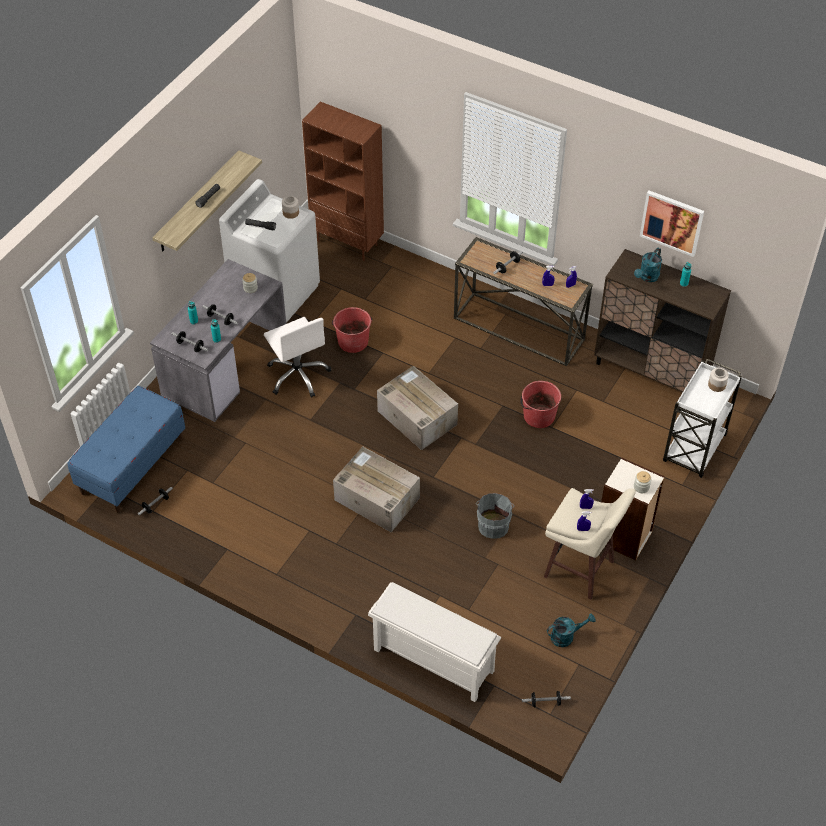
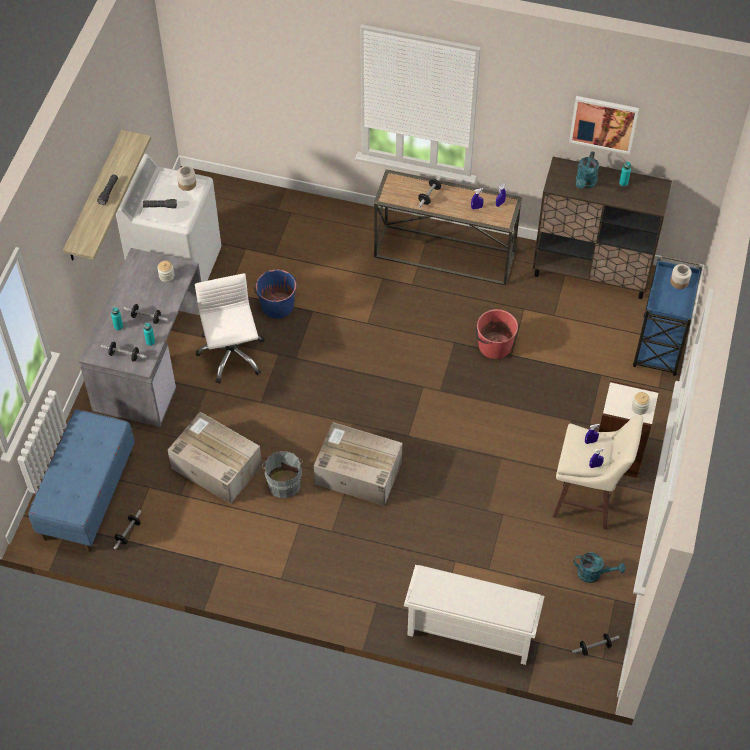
camera: 15 degrees left, 5 degrees up
(298, 375) = (232, 355): white office chair -> white office chair turned 150 degrees counterclockwise
(348, 243) = (236, 195): brown bookcase -> none
(353, 341) = (277, 305): red bucket -> blue bucket
(416, 417) = (370, 374): cardboard box -> cardboard box (215, 466)
(493, 524) = (485, 473): grey bucket -> grey bucket (284, 482)
(566, 636) = (594, 573): turquoise watering can -> turquoise watering can turned 45 degrees clockwise
(694, 449) = (659, 347): white cart -> blue cart

